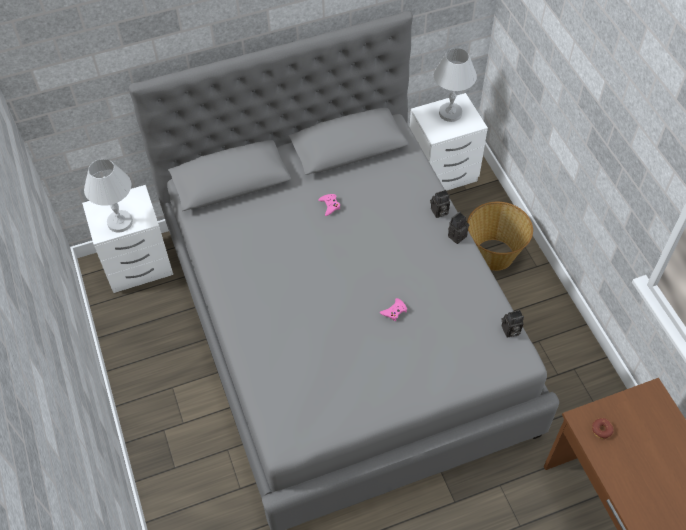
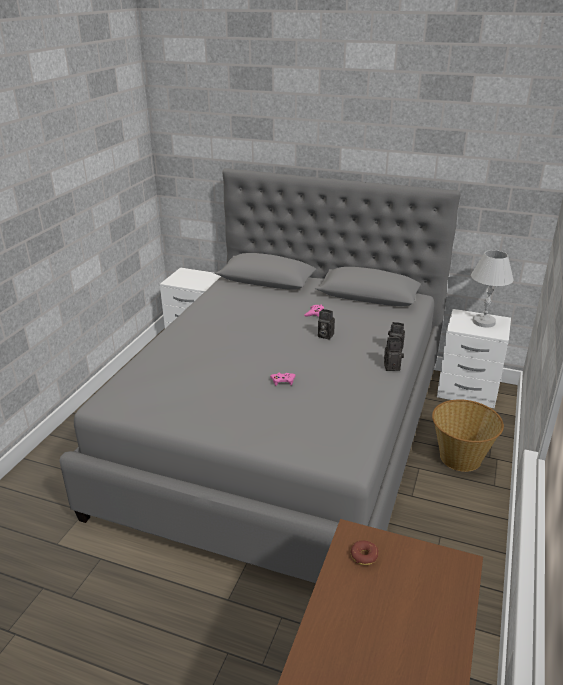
camera: 40 degrees right, 25 degrees down
(120, 222) = (187, 281): white table lamp -> none
(510, 331) = (363, 439): camera -> camera (324, 335)

